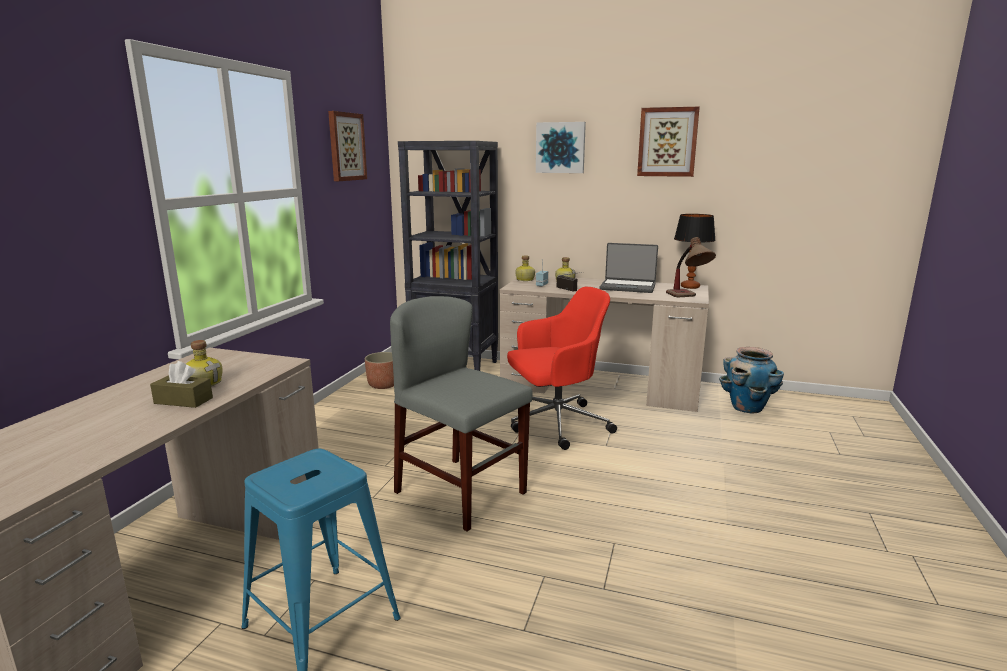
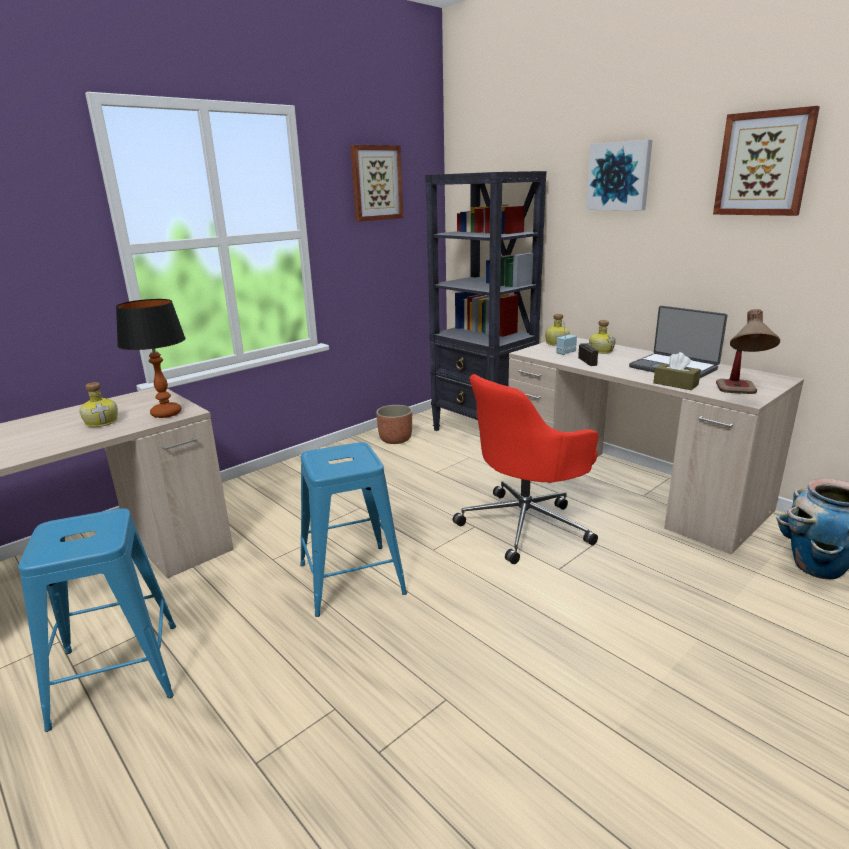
camera: 30 degrees right, 5 degrees up
(183, 400) = (62, 437): brown tissue box -> brown tissue box (675, 384)
(460, 492) = (351, 579): grey chair -> blue stool
(555, 423) = (526, 525): red office chair -> red office chair turned 135 degrees clockwise
(690, 287) = (769, 378): table lamp -> table lamp (166, 413)

